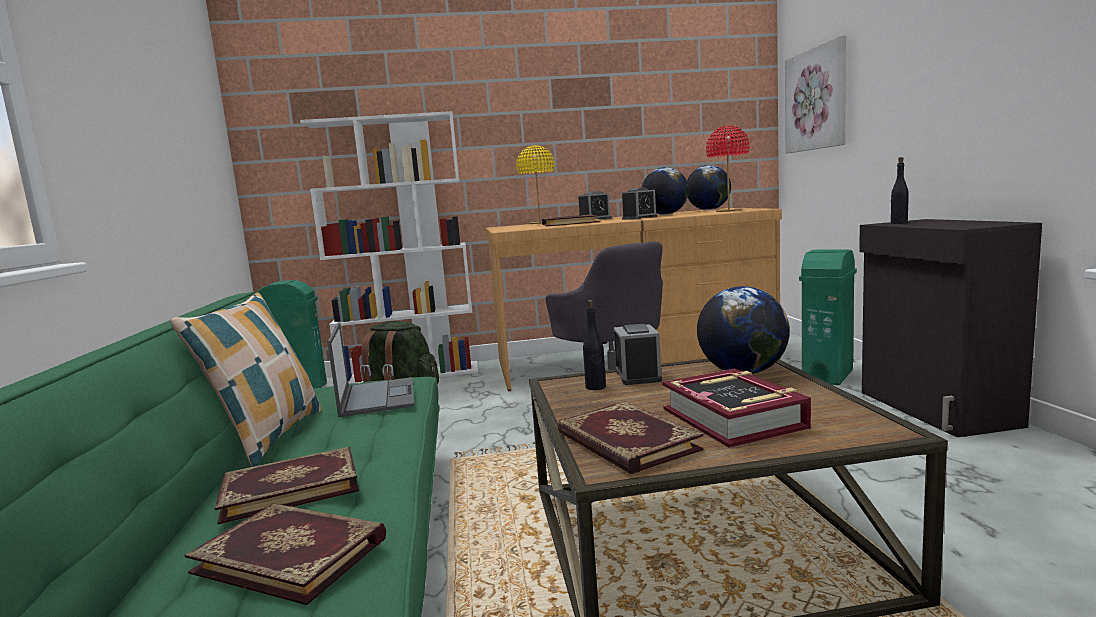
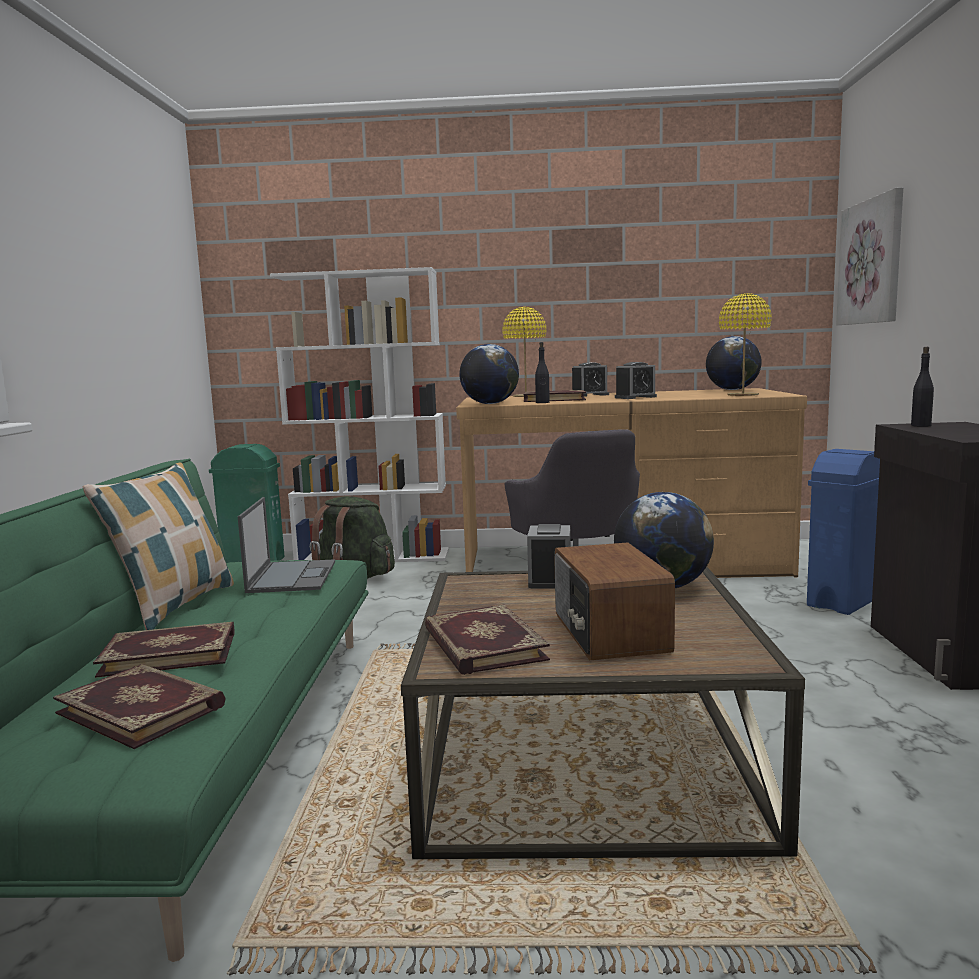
camera: 10 degrees right, 0 degrees up
(595, 387) = (498, 587): black bottle -> black bottle (542, 402)
(665, 214) = (673, 394): globe -> globe (490, 404)
(729, 211) = (743, 395): red table lamp -> yellow table lamp
(733, 418) = (608, 633): book -> radio
(828, 375) = (843, 602): green trash can -> blue trash can

